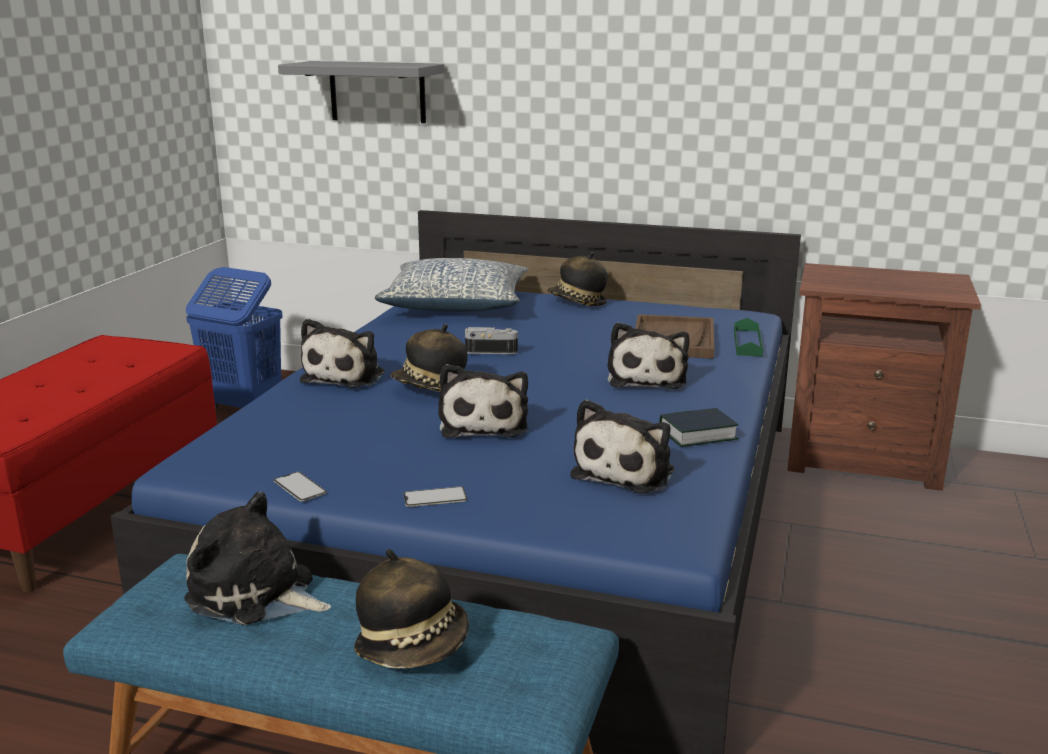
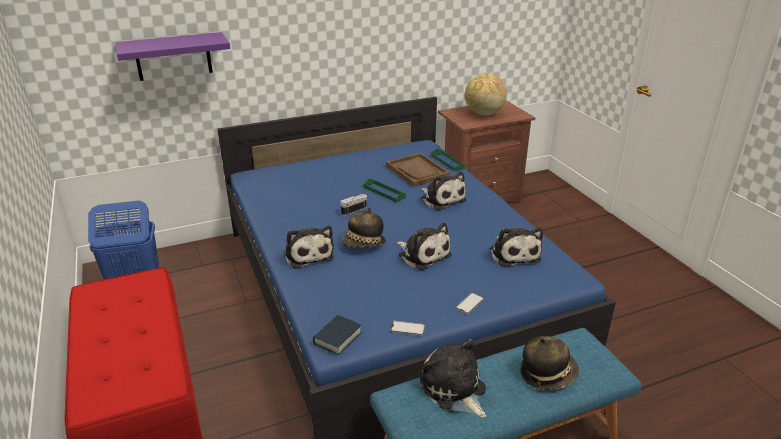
camera: 40 degrees left, 10 degrees up
(256, 594) = (454, 390): plush toy -> plush toy turned 75 degrees clockwise
(377, 92) = (173, 56): grey shelf -> purple shelf
(456, 305) = (281, 184): pillow -> none
(573, 347) = (384, 192): none -> green tray
(577, 303) = (337, 161): hat -> none
(697, 434) = (507, 222): book -> book (337, 338)
(880, 281) = (483, 114): none -> globe

